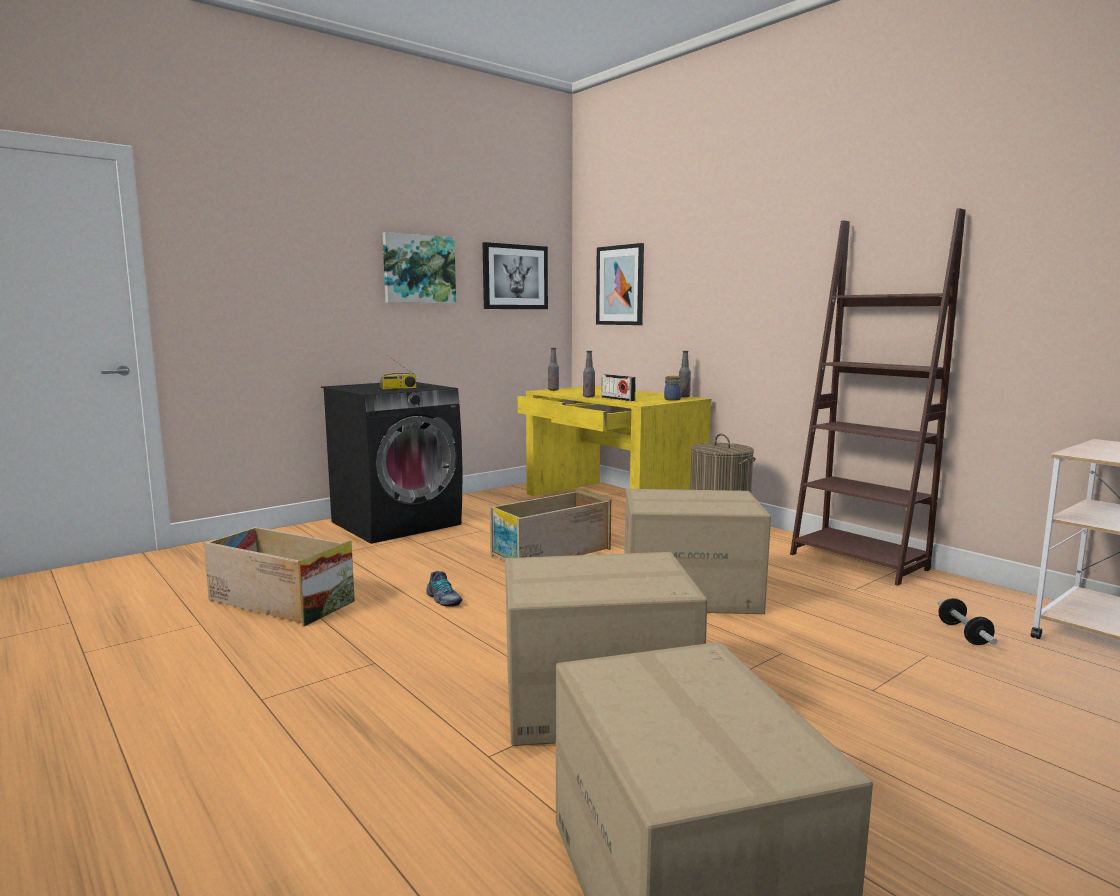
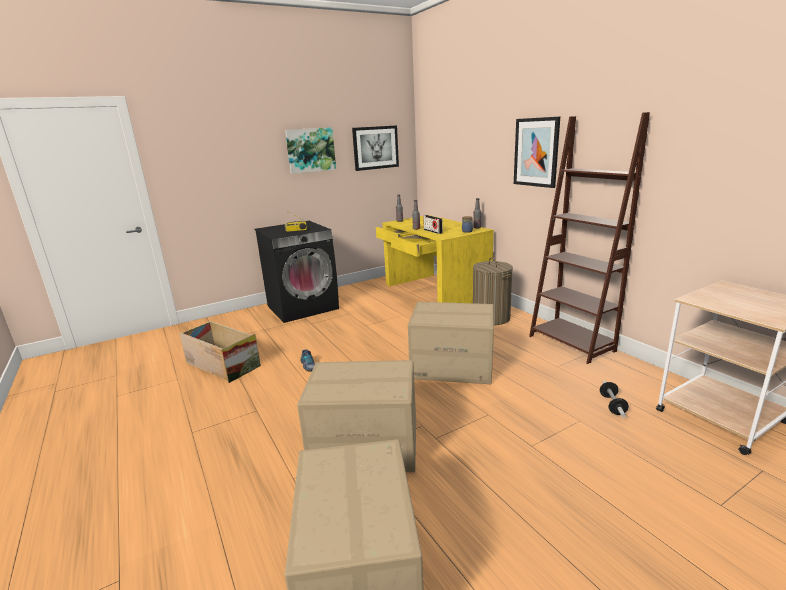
camera: 10 degrees right, 10 degrees up
(550, 553) = (382, 332): crate -> none
(620, 285) = (442, 150): picture -> picture (536, 152)

